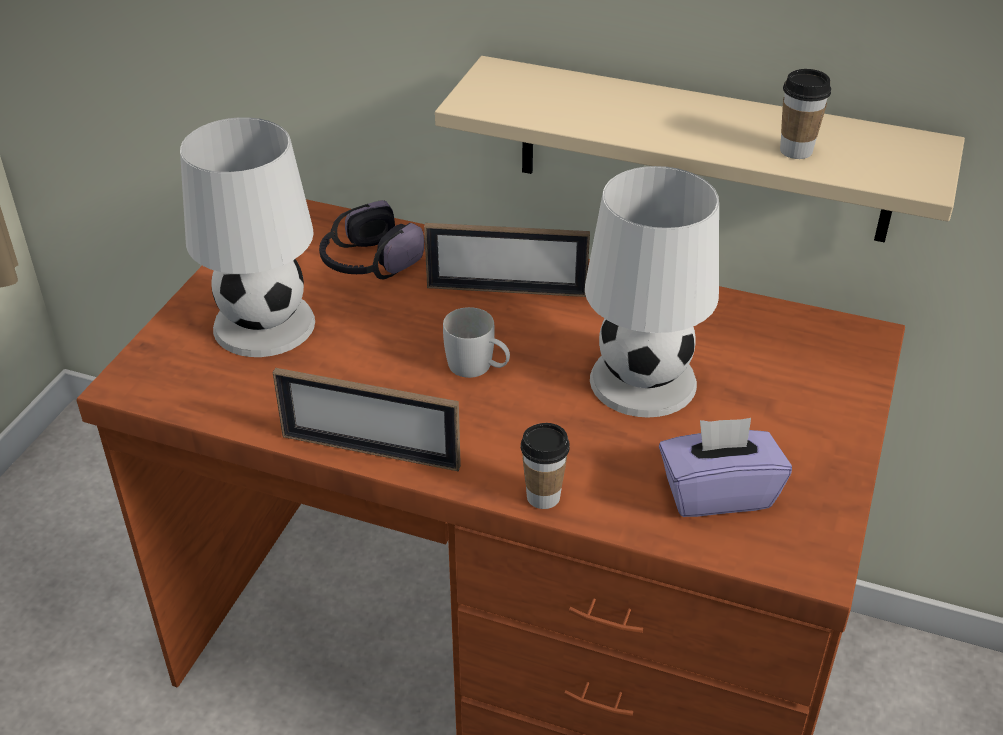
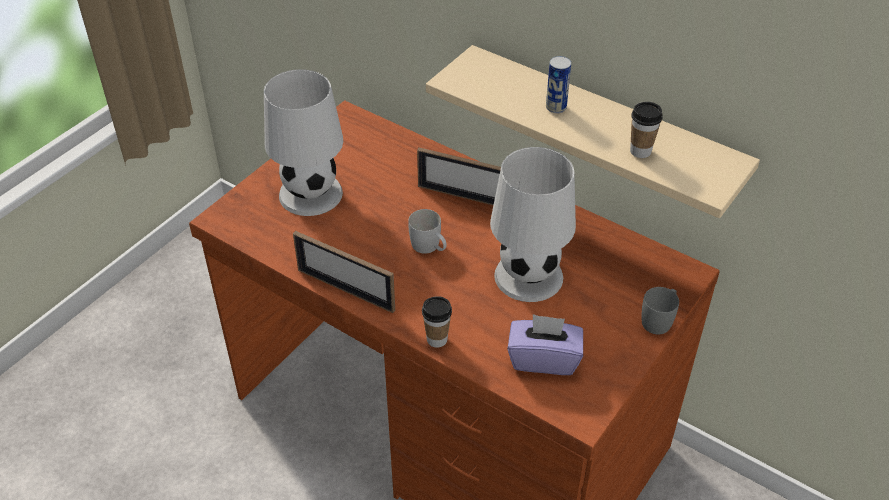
camera: 15 degrees right, 5 degrees up
(368, 263) = (387, 162): headphones -> none
(644, 114) = (556, 107): none -> can
(857, 405) = (659, 319): none -> grey mug

